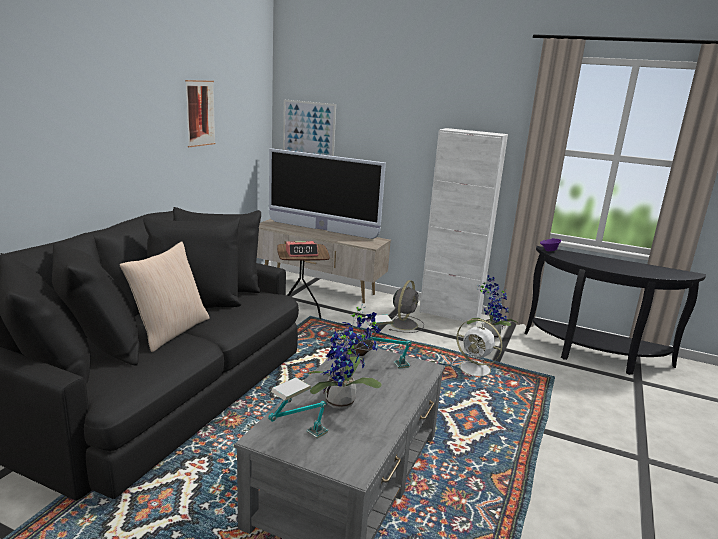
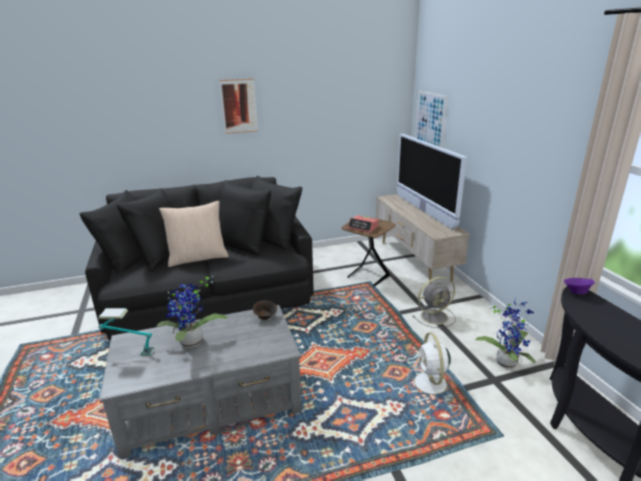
camera: 50 degrees right, 5 degrees up
(200, 113) = (320, 105): picture -> picture (239, 106)
(383, 367) = (259, 333): table lamp -> none
(450, 314) = (497, 325): white cabinet -> none

